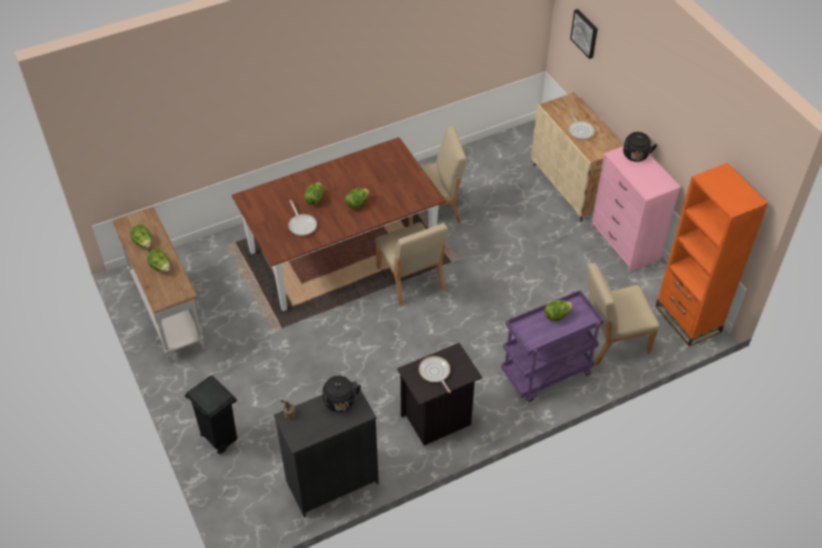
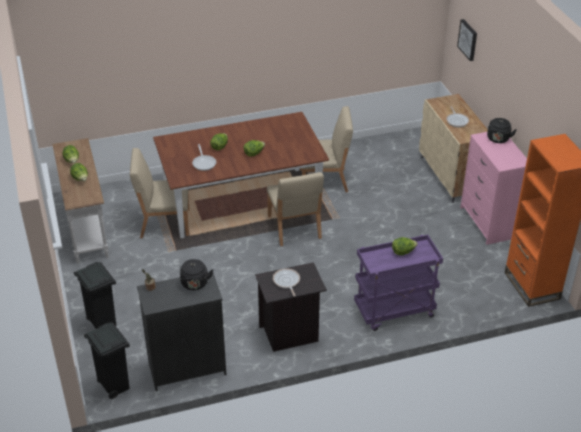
camera: 10 degrees right, 10 degrees down
(254, 518) = (114, 386): none -> black trash can
(612, 339) = (459, 292): beige chair -> beige chair (164, 223)

